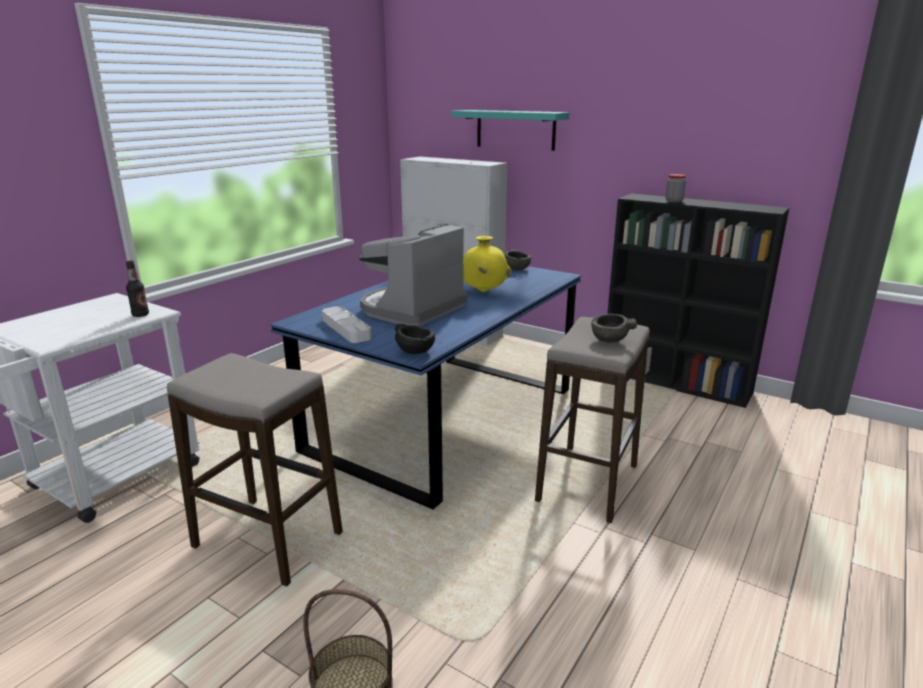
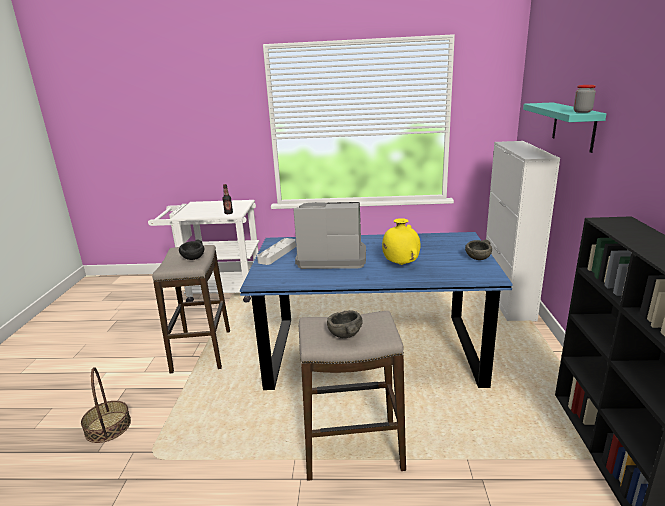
camera: 60 degrees right, 0 degrees up
(415, 351) = (261, 280): black bowl -> black bowl (193, 258)
(674, 201) = (633, 237): jar -> jar (582, 112)

